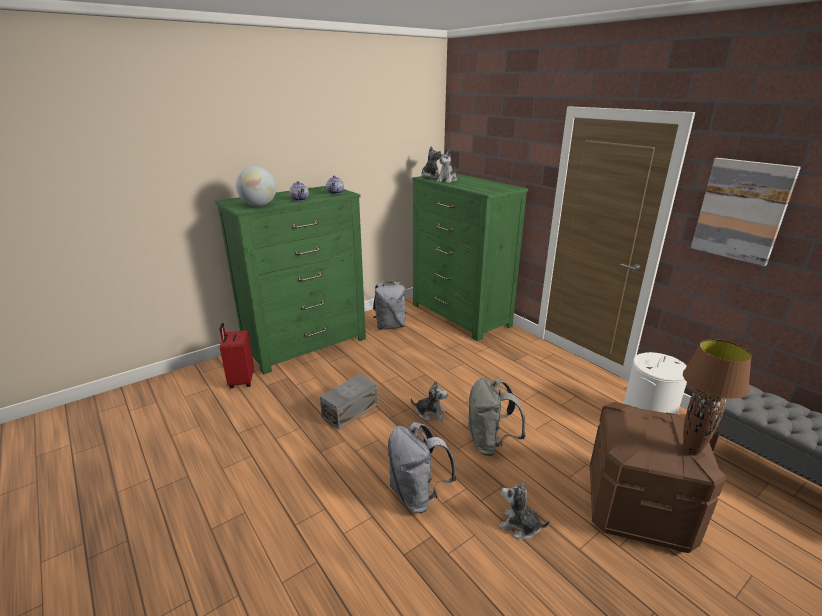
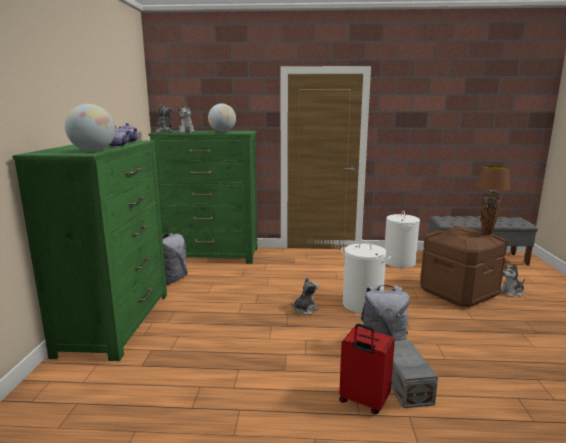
camera: 50 degrees left, 10 degrees down
(241, 381) = (104, 378): red suitcase -> red suitcase (363, 401)
(349, 411) = (252, 338): grey storage box -> grey storage box (404, 386)
(479, 186) = (222, 132): none -> globe
(490, 443) = (362, 304): grey backpack -> white laundry basket
(519, 526) = (442, 327): plush toy -> plush toy (511, 292)
(741, 210) = (407, 119): picture -> none

